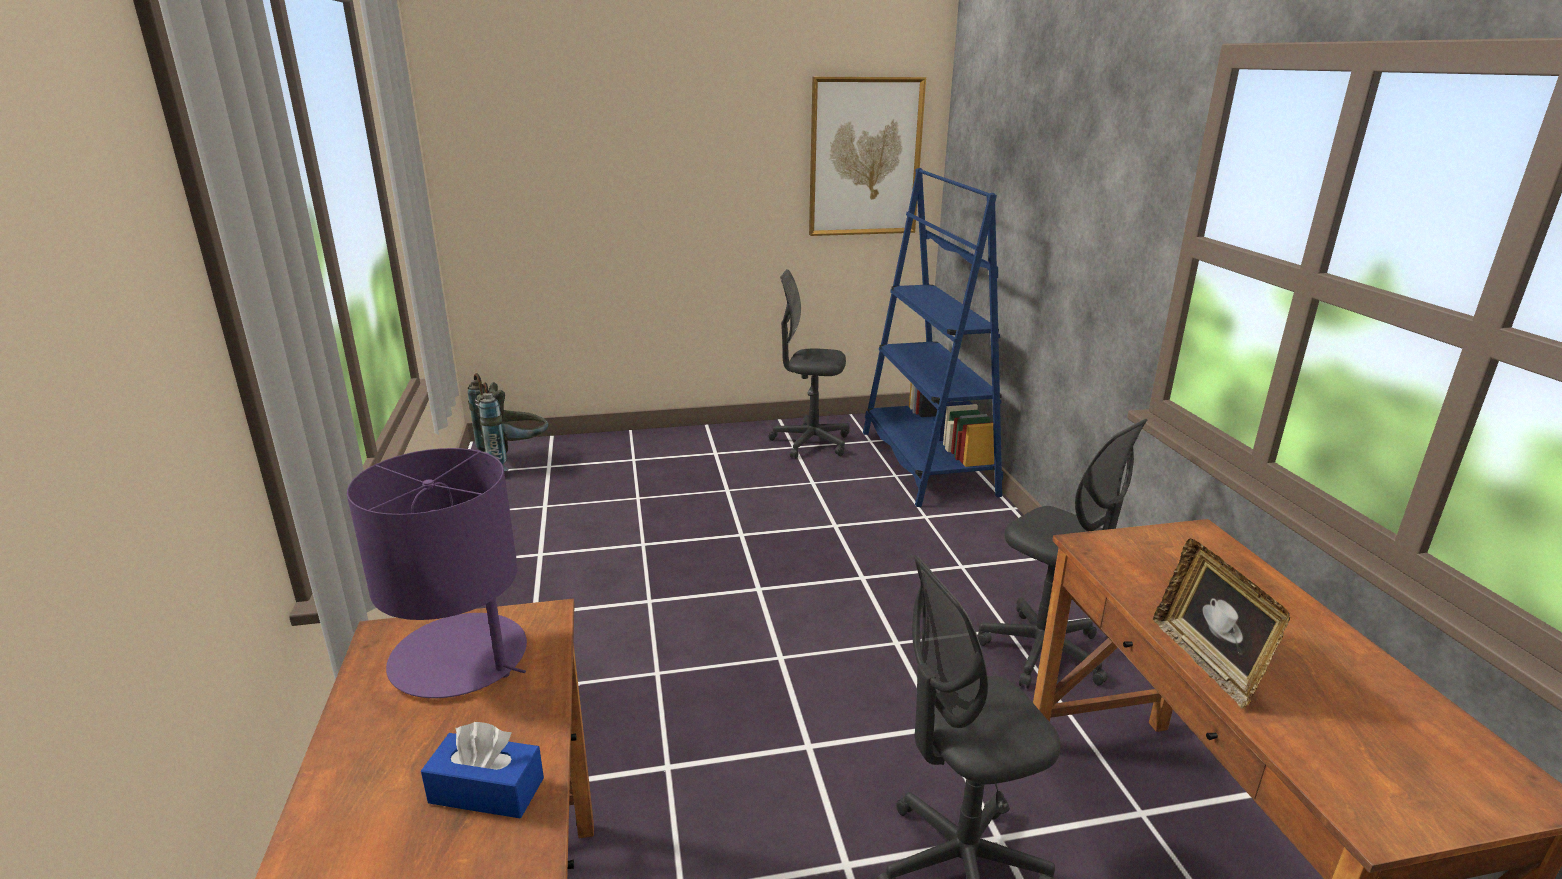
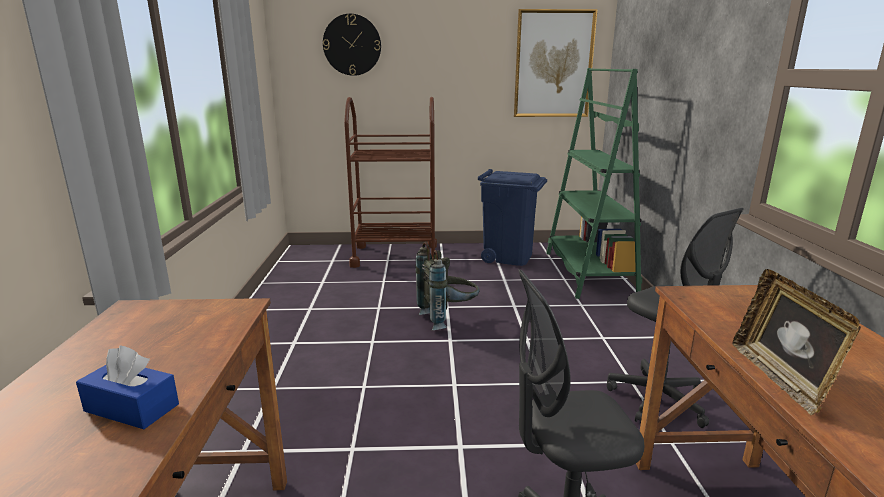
camera: 10 degrees right, 5 degrees down
(460, 658) = (169, 325): purple table lamp -> none
(514, 461) = (312, 256): grey backpack -> grey backpack (448, 319)
(559, 131) = (352, 45): none -> wall clock
(643, 451) = (395, 256): none -> brown cart
(810, 442) = (508, 257): grey office chair -> blue trash can
(927, 463) = (588, 273): blue bookcase -> green bookcase

